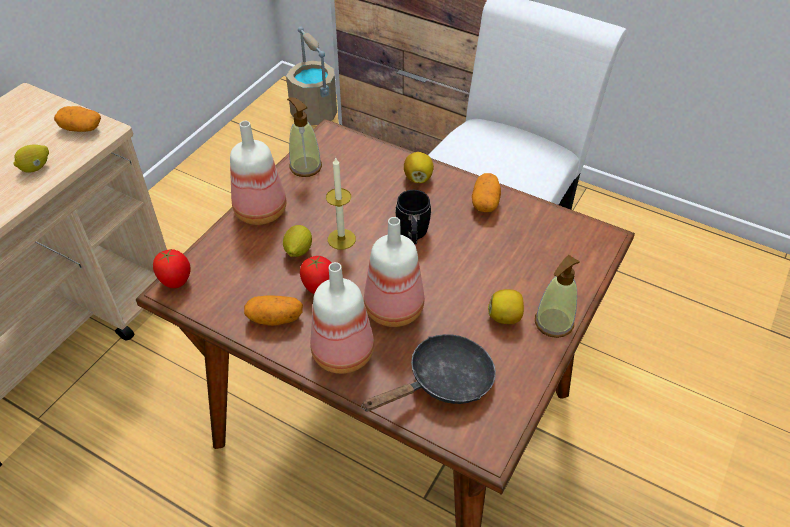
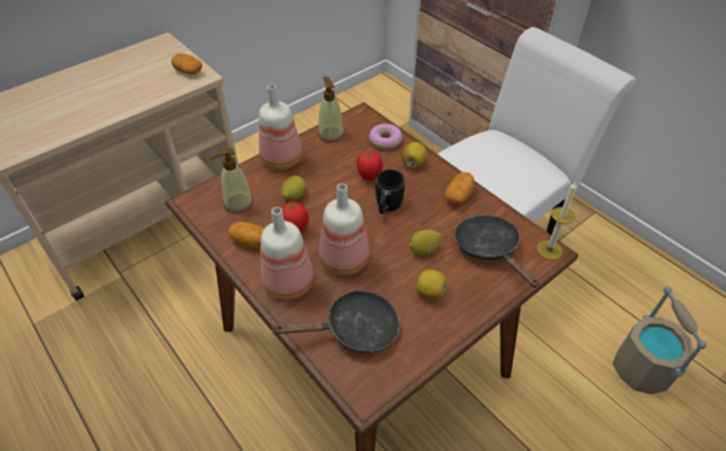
camera: 20 degrees right, 0 degrees up
(36, 168) = (146, 92): lemon -> lemon (424, 250)
(176, 282) = (197, 196): tomato -> tomato (369, 176)
(315, 113) = (397, 103): beige bucket -> beige bucket (641, 370)
(341, 239) = (330, 196): candle -> candle (549, 250)
(373, 159) = (385, 140): none -> donut
(545, 252) = (489, 249): none -> black frying pan
(553, 323) = (469, 309): soap dispenser -> soap dispenser (238, 203)

